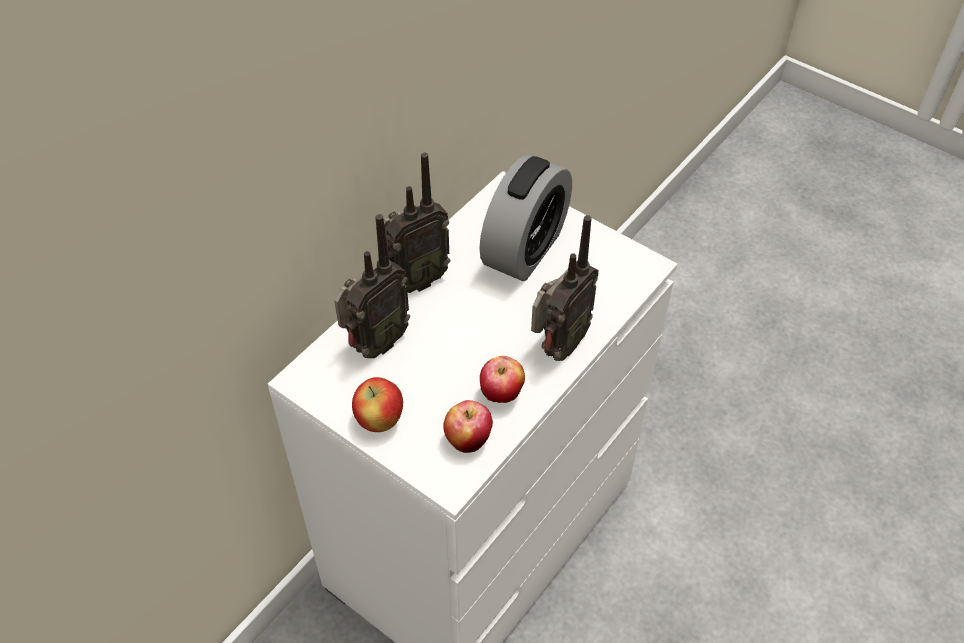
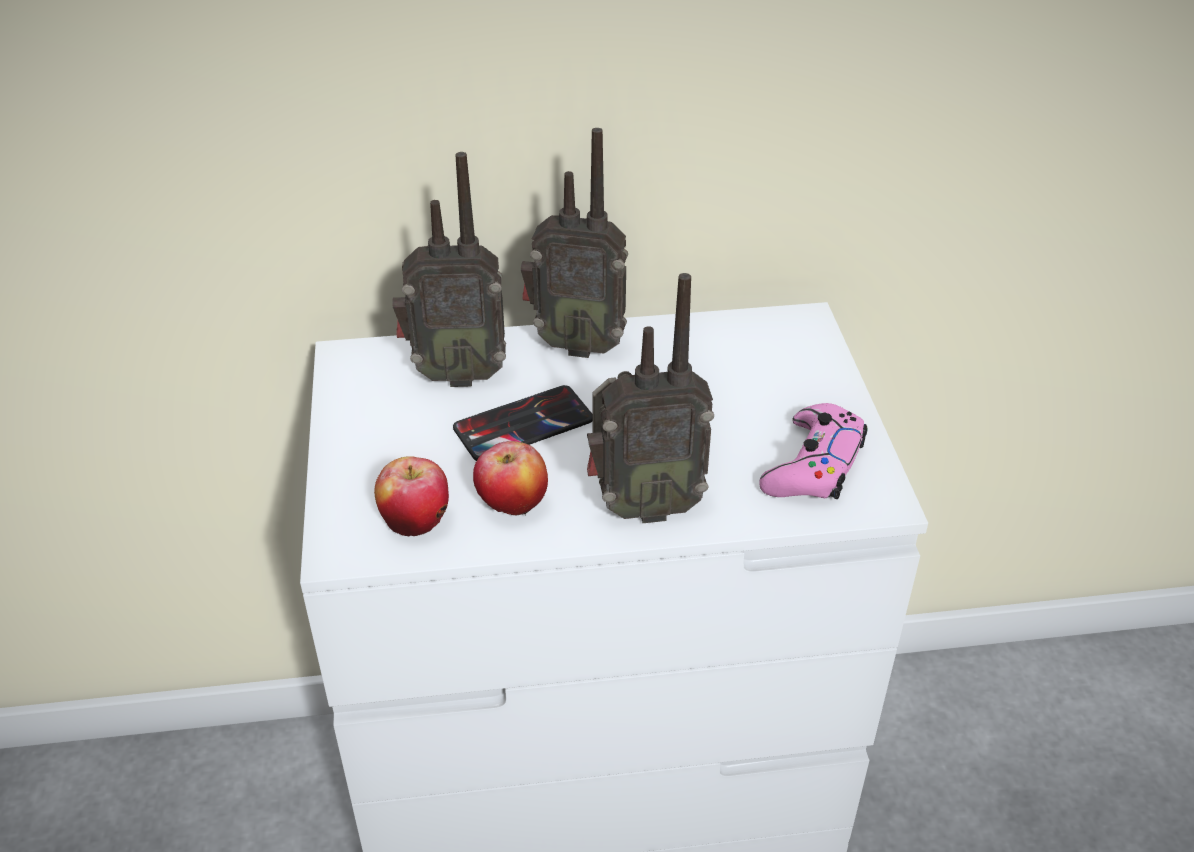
camera: 45 degrees right, 10 degrees down
(379, 421) = (360, 442): apple -> none
(448, 347) = (523, 424): none -> phone
(525, 249) = (744, 389): alarm clock -> none
(602, 269) = (813, 466): none -> pink game controller

